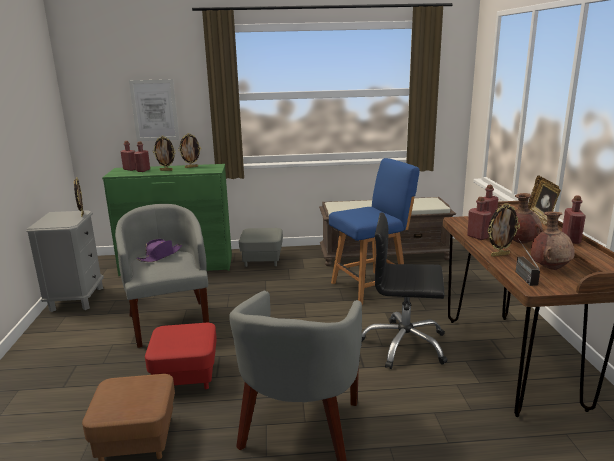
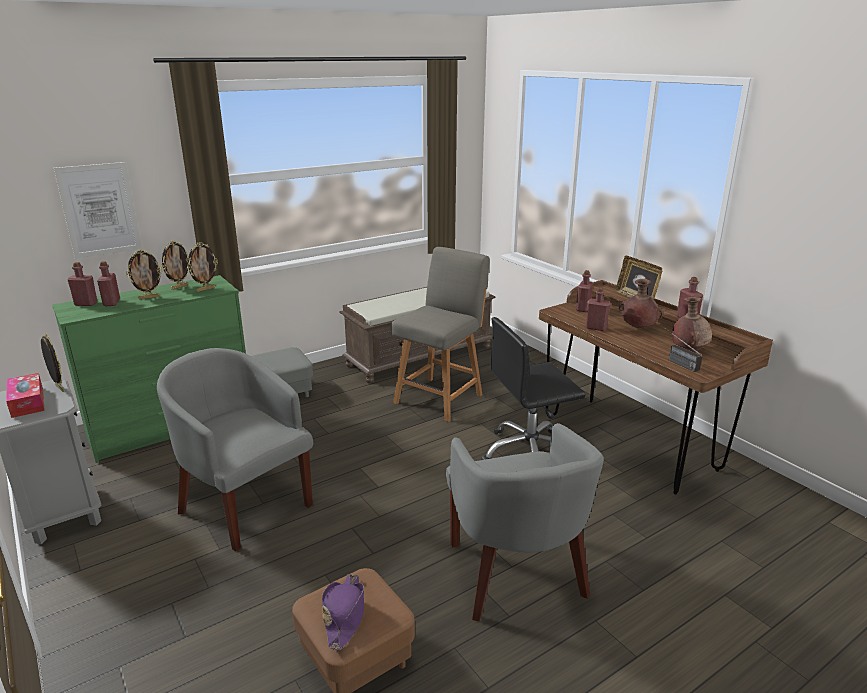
camera: 30 degrees left, 5 degrees up
(59, 219) = (27, 402): none -> tissue box
(160, 256) = (228, 422): purple hat -> purple hat (344, 615)
(186, 376) = (336, 564): red ottoman -> none
(371, 287) = (440, 397): blue chair -> grey chair
(499, 255) = (636, 344): picture frame -> picture frame (205, 289)

